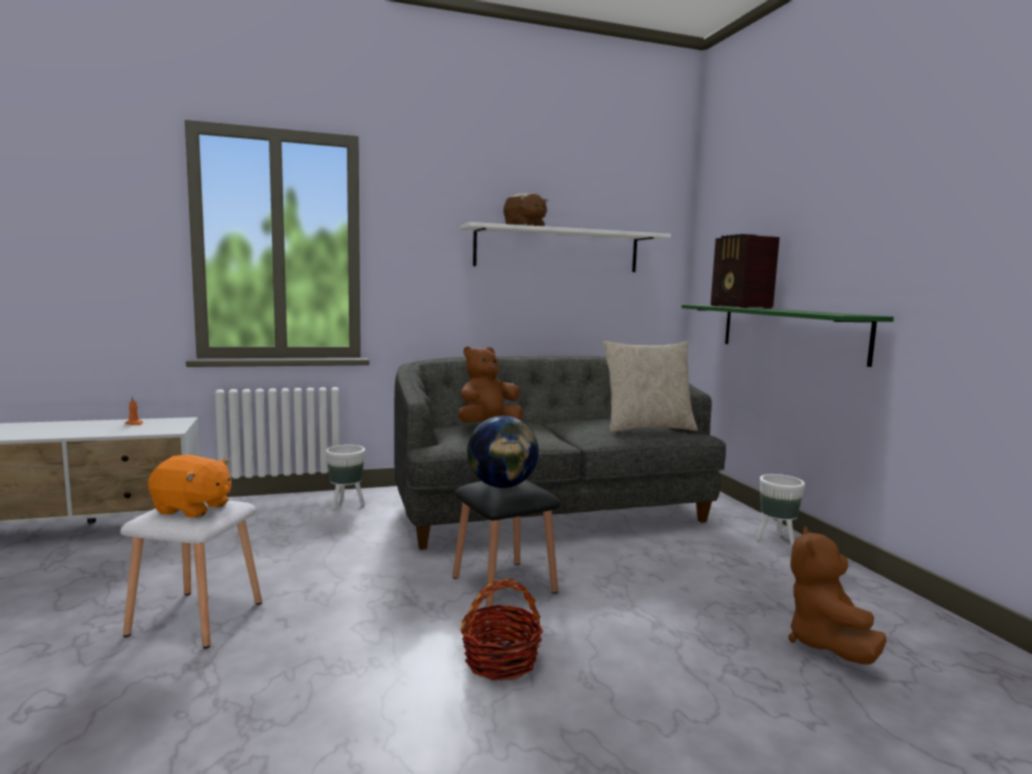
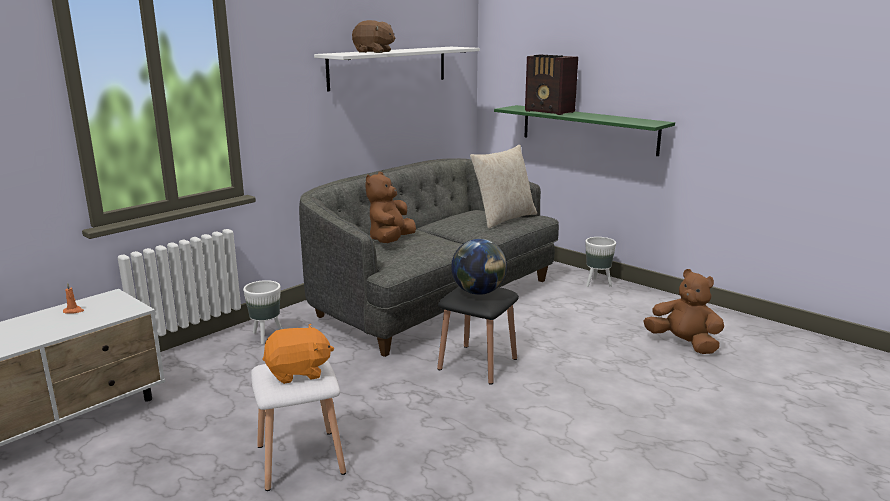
camera: 30 degrees left, 10 degrees up
(501, 660) = (539, 411): basket -> none
(826, 644) = (683, 344): brown plush toy -> brown plush toy turned 150 degrees clockwise

